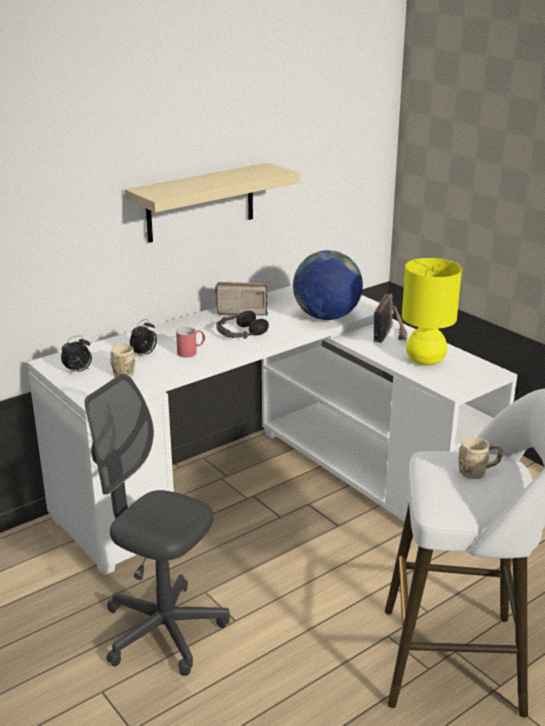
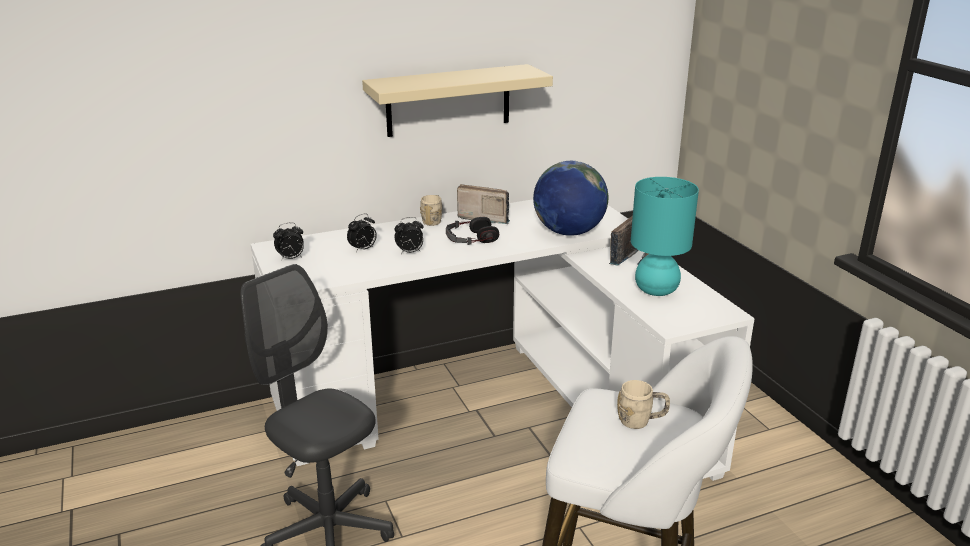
camera: 15 degrees right, 0 degrees up
(124, 372) = (333, 264): beige mug -> beige mug (433, 220)
(191, 352) = (410, 252): red mug -> alarm clock
(424, 360) = (655, 290): yellow table lamp -> turquoise table lamp

